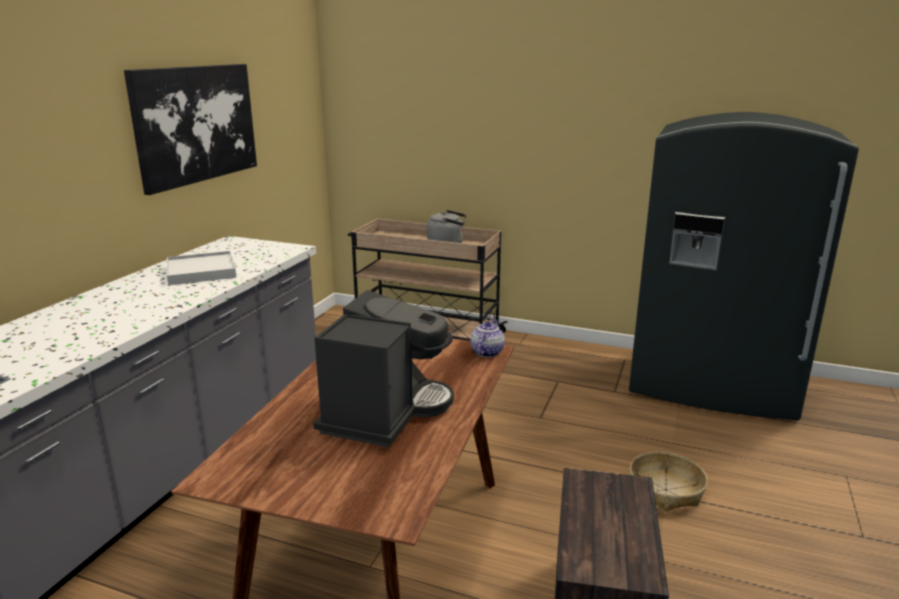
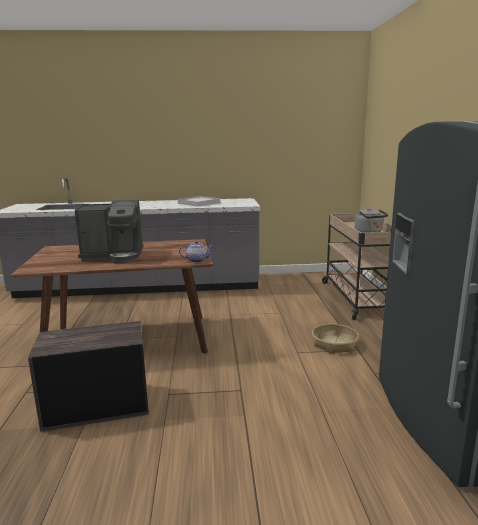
camera: 65 degrees right, 5 degrees down
(196, 124) = (243, 137): picture -> none
(665, 489) = (250, 414): basket -> basket (334, 344)

